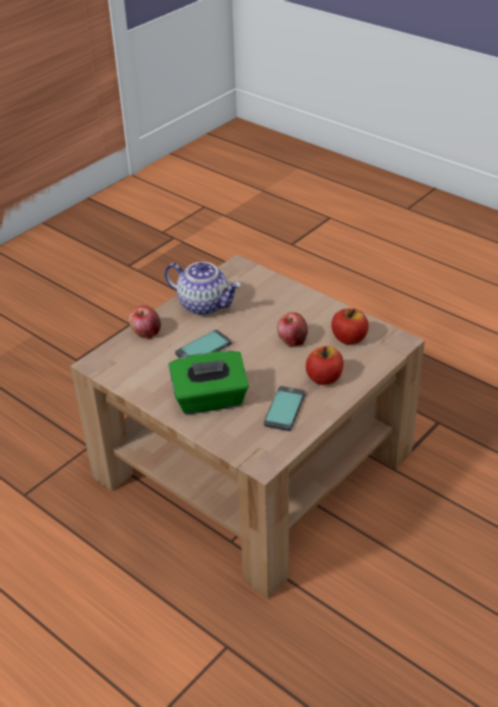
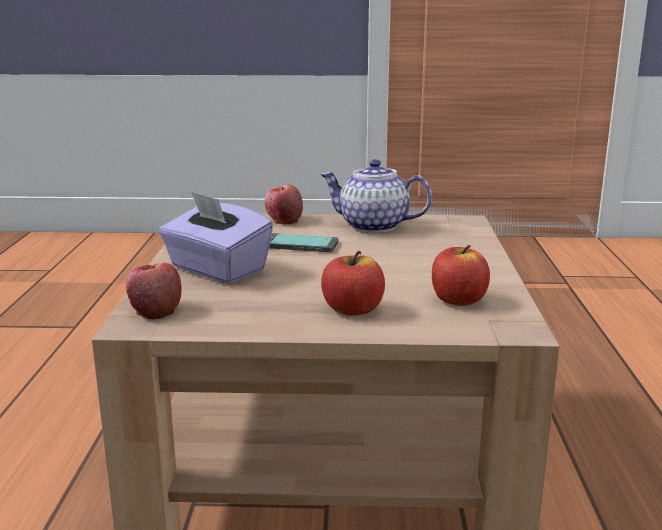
camera: 50 degrees right, 20 degrees down
(205, 304) = (373, 226): teapot -> teapot turned 120 degrees clockwise
(210, 400) = (216, 270): green tissue box -> purple tissue box
(284, 409) = (255, 307): phone -> none
(292, 340) = (393, 274): apple -> apple (155, 310)

